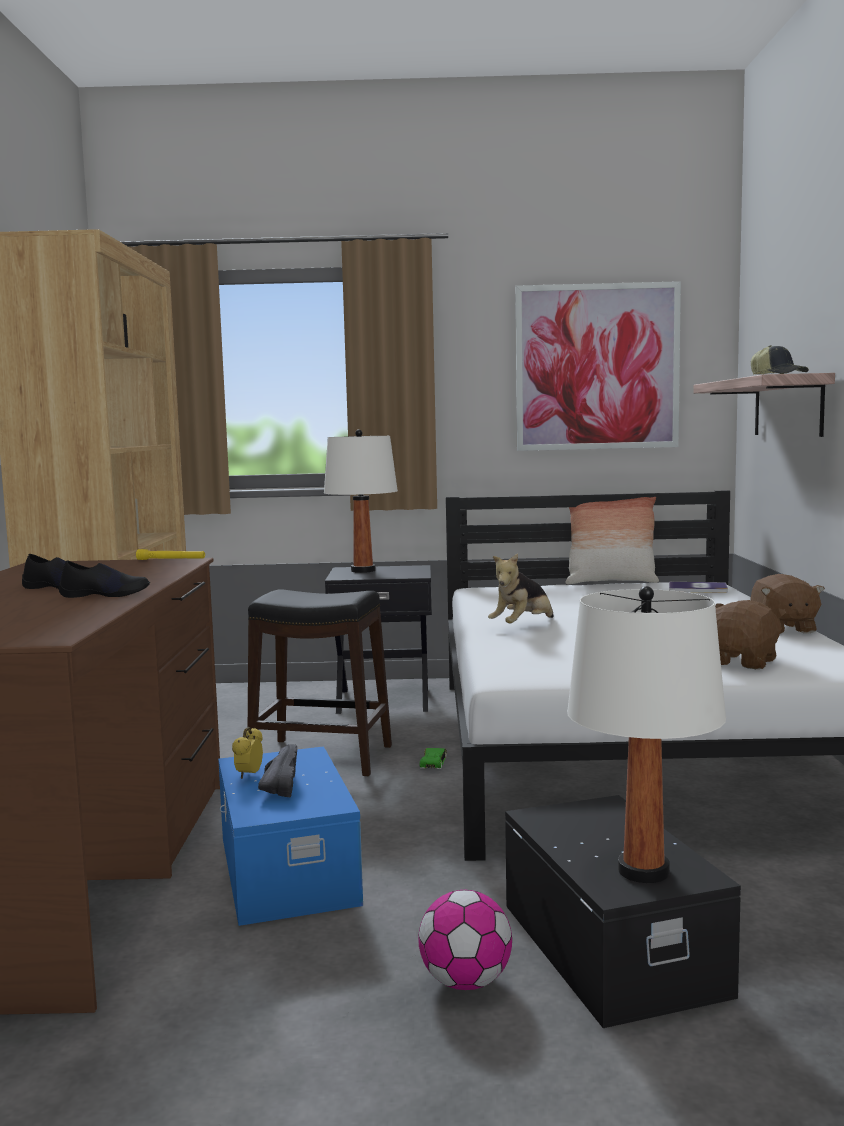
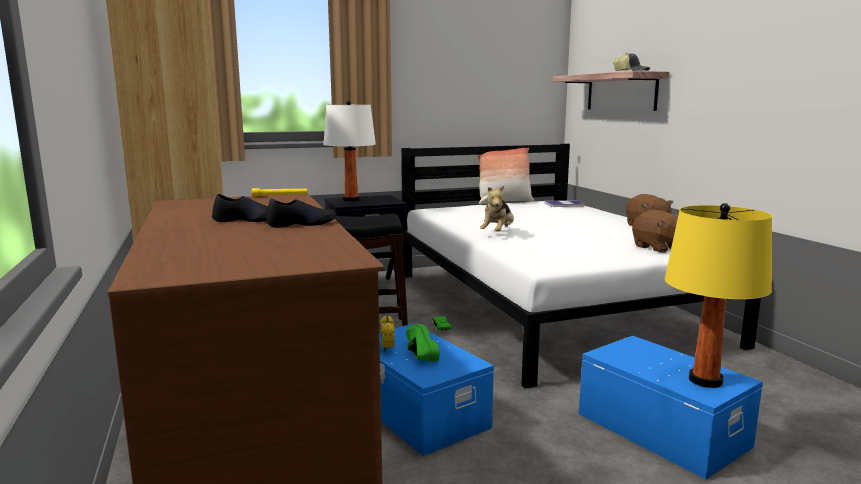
camera: 20 degrees left, 5 degrees up
(278, 785) = (417, 354): black shoe -> green shoe
(466, 982) = (604, 466): football -> none
(597, 367) = (489, 62): picture -> none
(613, 947) = (662, 428): black storage box -> blue storage box
(643, 871) = (705, 380): white table lamp -> yellow table lamp
(742, 662) = (658, 248): brown plush toy -> brown plush toy turned 135 degrees clockwise

